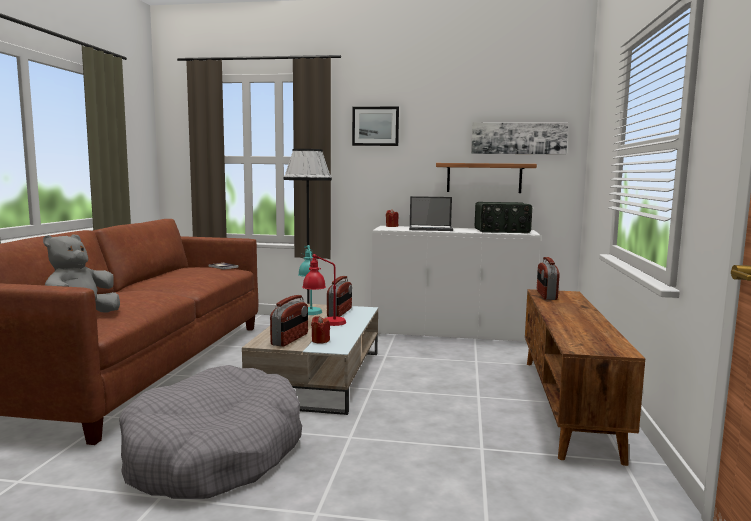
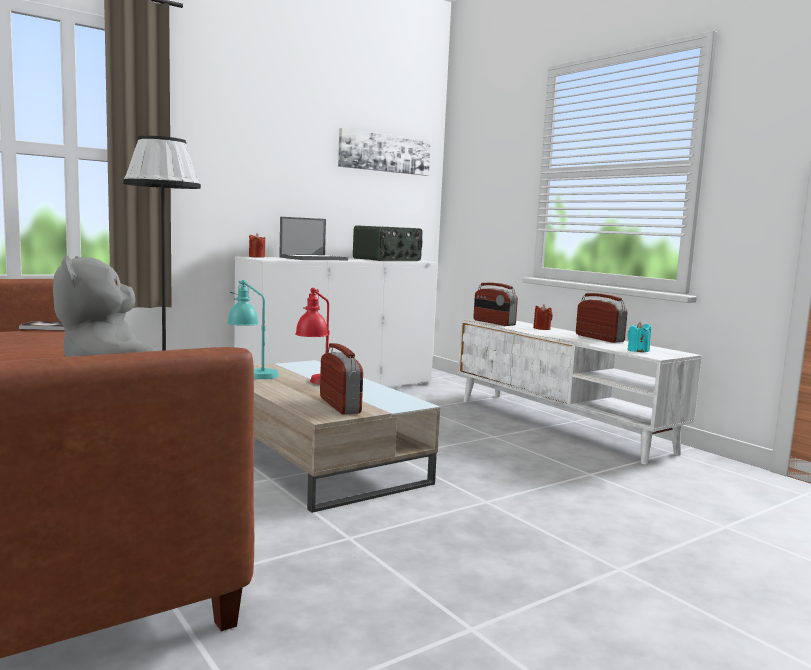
camera: 45 degrees left, 0 degrees up
(214, 453) = (408, 566): grey dog bed -> none
(320, 341) = (375, 400): red candle -> red candle (542, 328)
(340, 313) = (297, 371): radio -> radio (599, 338)
(375, 126) = (223, 117): picture -> none
(484, 178) = (351, 197): shelf -> none
(567, 404) = (560, 425): brown tv stand -> white tv stand
(580, 341) = (638, 351): none -> turquoise candle

